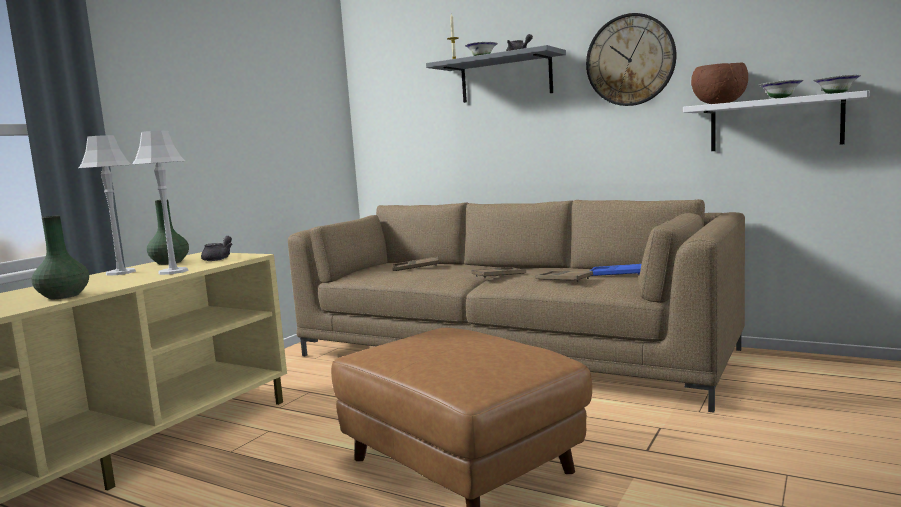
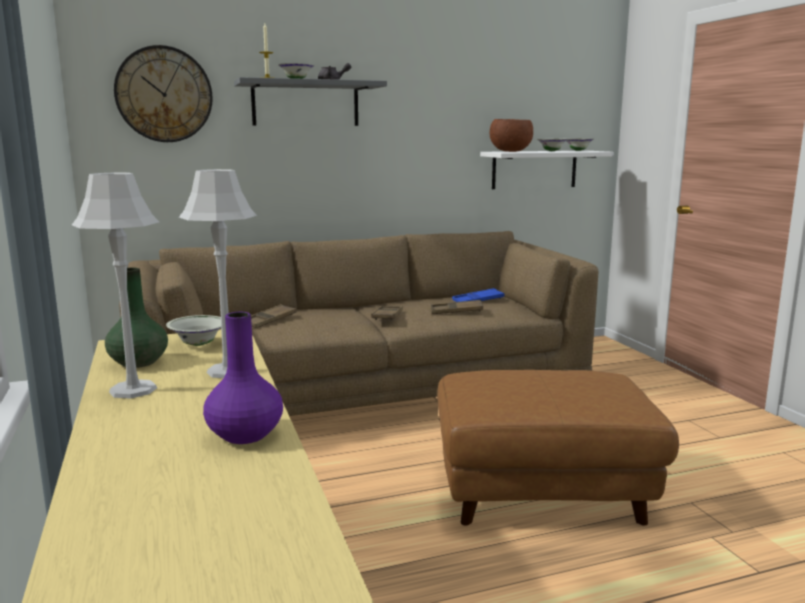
camera: 50 degrees left, 5 degrees up
(64, 296) = (244, 434): green vase -> purple vase
(219, 258) = (198, 344): grey teapot -> white bowl
(630, 60) = (431, 103): wall clock -> wall clock (164, 94)

